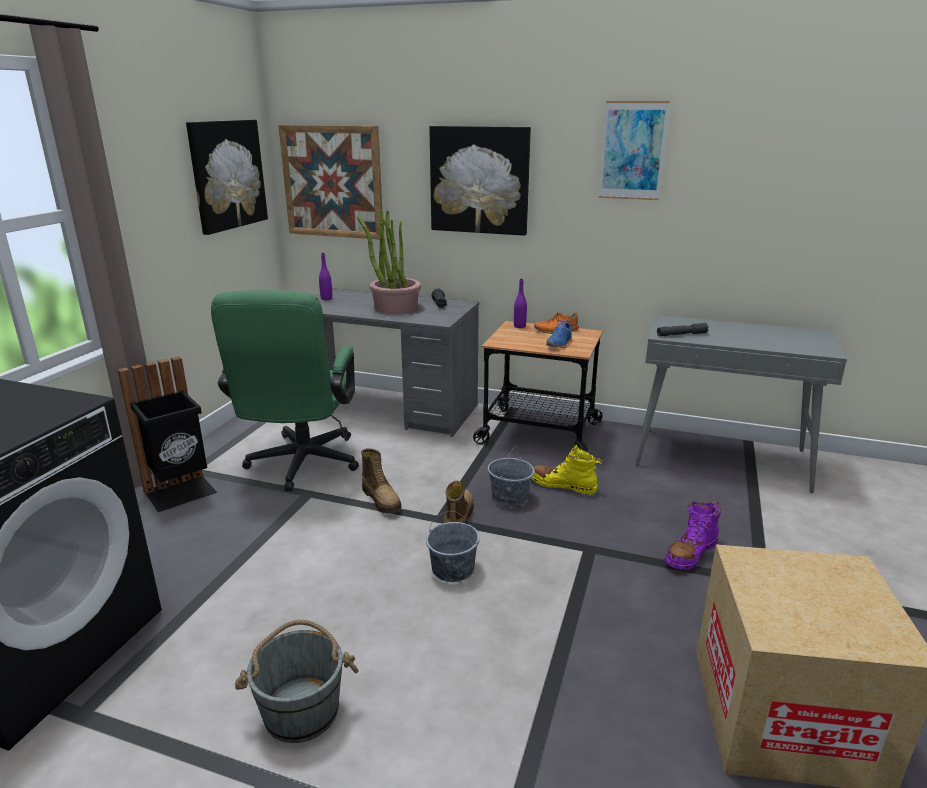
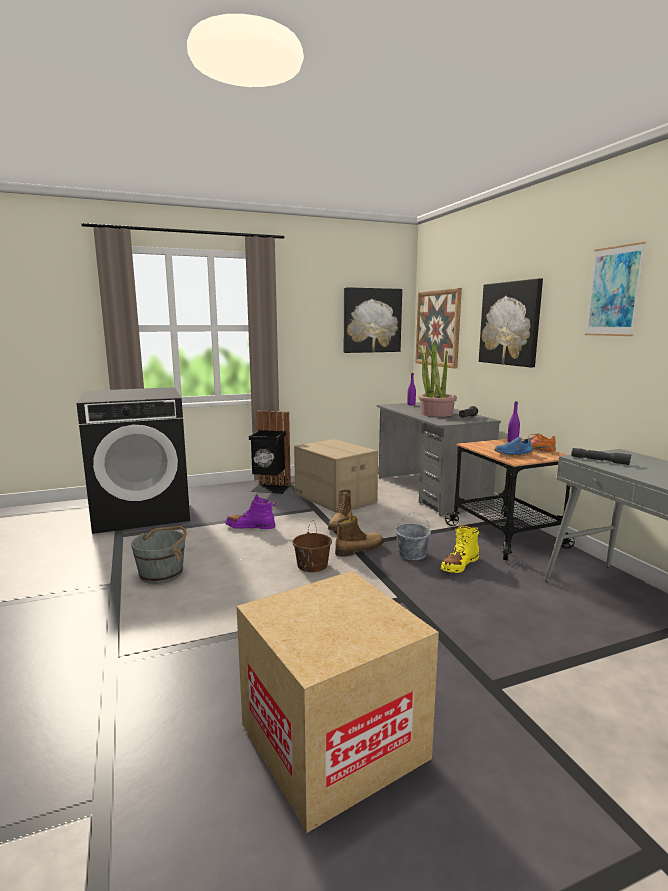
camera: 50 degrees right, 10 degrees down
(301, 466) = (334, 498): green office chair -> cardboard box
(452, 569) = (312, 565): grey bucket -> brown bucket
(563, 485) = (459, 565): yellow boot -> yellow boot turned 120 degrees counterclockwise
(690, 553) = (470, 639): purple boot -> purple boot (250, 526)

